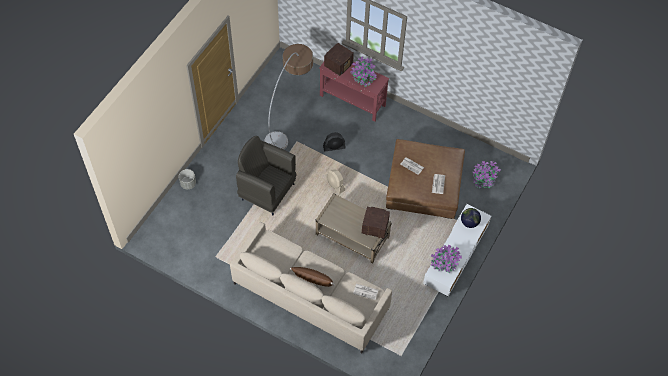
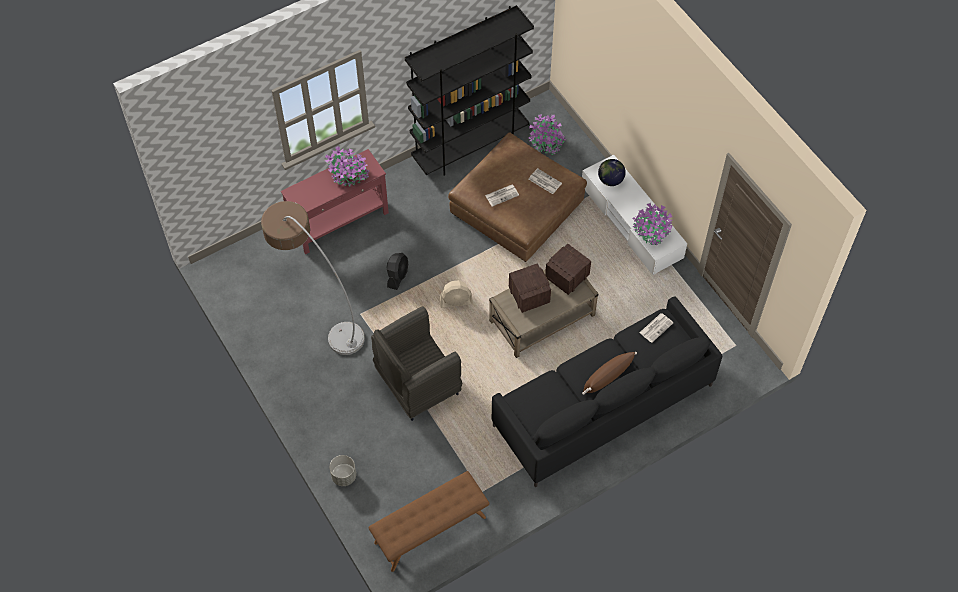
camera: 60 degrees left, 0 degrees up
(177, 242) = (430, 530): none -> brown bench
(310, 296) = (602, 405): beige sofa -> black sofa
(339, 65) = (309, 192): radio -> radio (529, 295)
(452, 140) = (470, 146): none -> black bookcase

